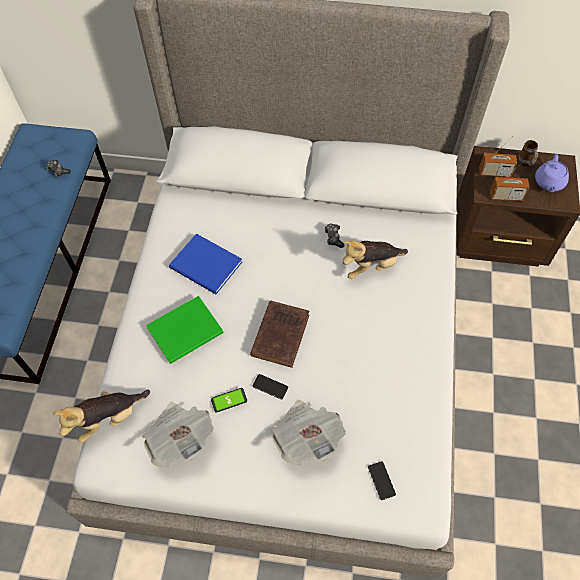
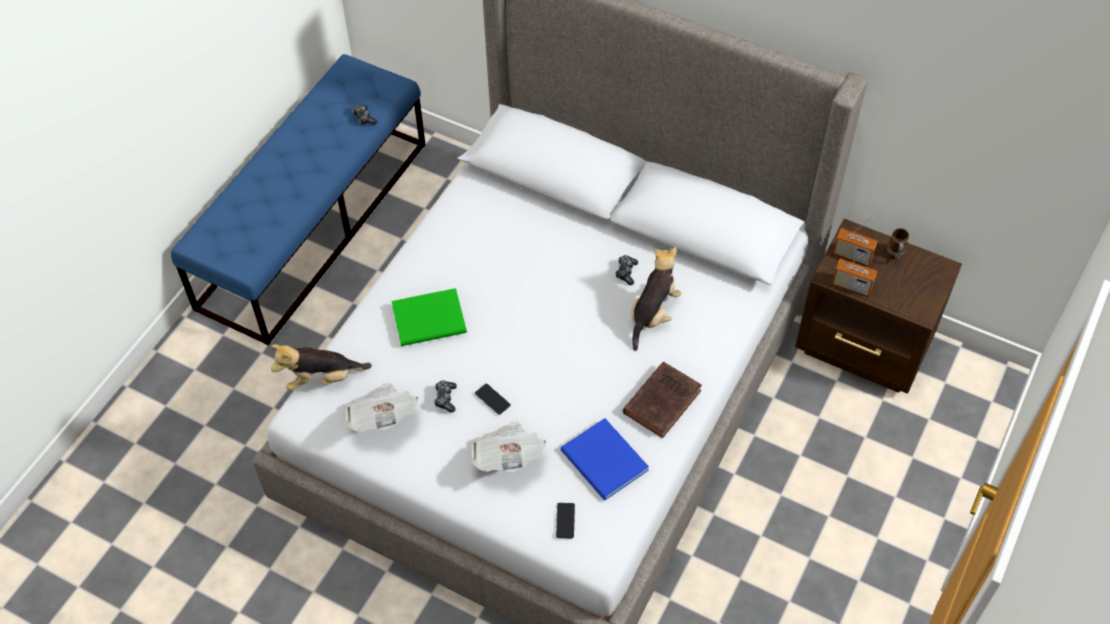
camera: 20 degrees right, 5 degrees down
(206, 267) = (477, 262): blue book -> blue book (604, 463)
(229, 400) = (445, 398): phone -> game controller
(281, 334) = (525, 352): brown book -> brown book (663, 400)
(371, 266) = (653, 314): plush toy -> plush toy turned 120 degrees clockwise
(549, 183) = (912, 285): purple teapot -> none

